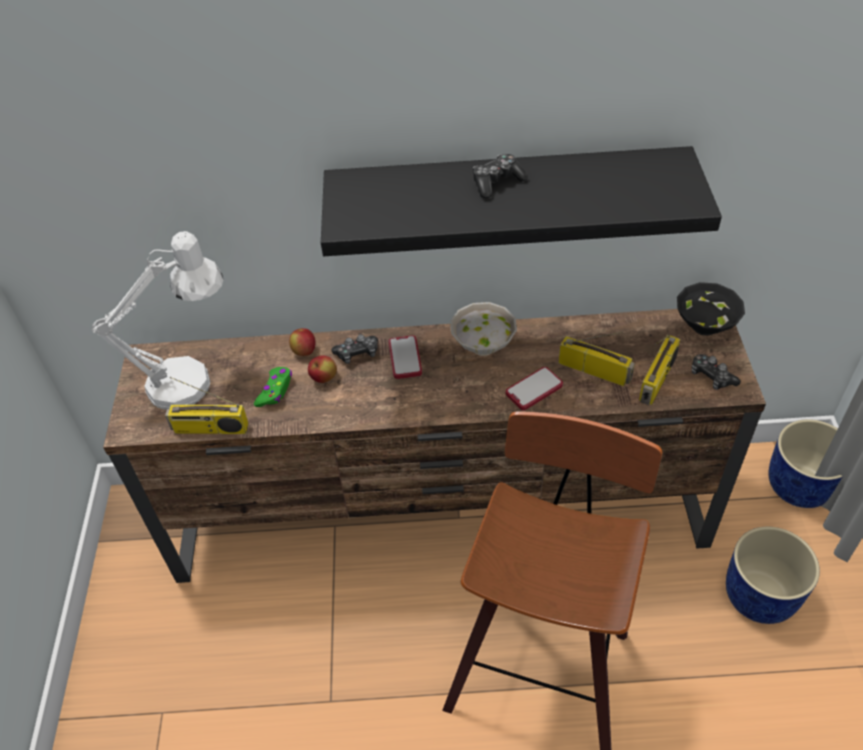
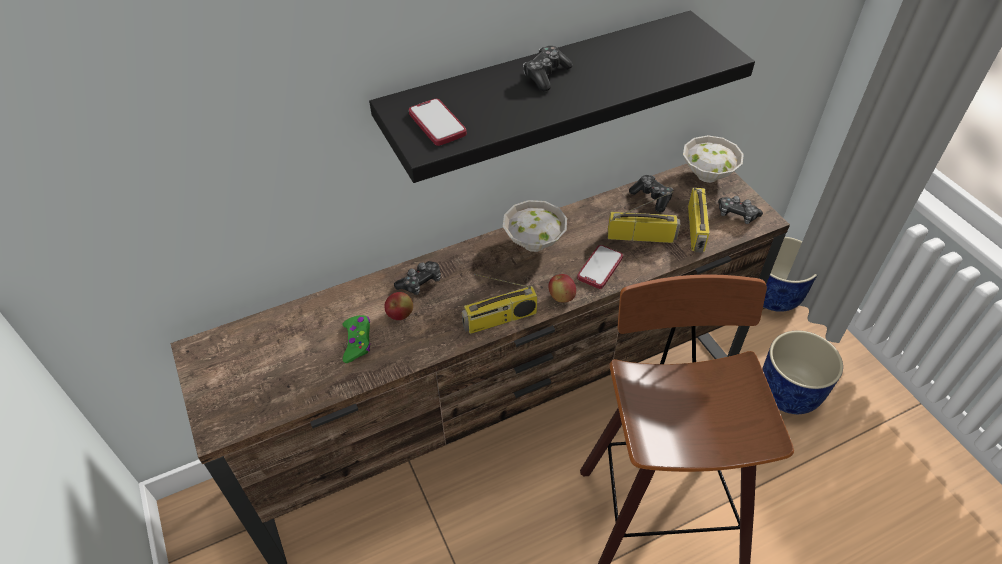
camera: 25 degrees left, 0 degrees up
(192, 380) = (264, 357): white table lamp -> none
(209, 429) = (308, 400): radio -> radio (499, 320)
(304, 351) = (366, 295): apple -> apple (561, 297)
(405, 358) = (468, 274): phone -> phone (437, 124)
(629, 334) = (652, 197): none -> game controller
(704, 325) = (707, 174): black bowl -> white bowl

